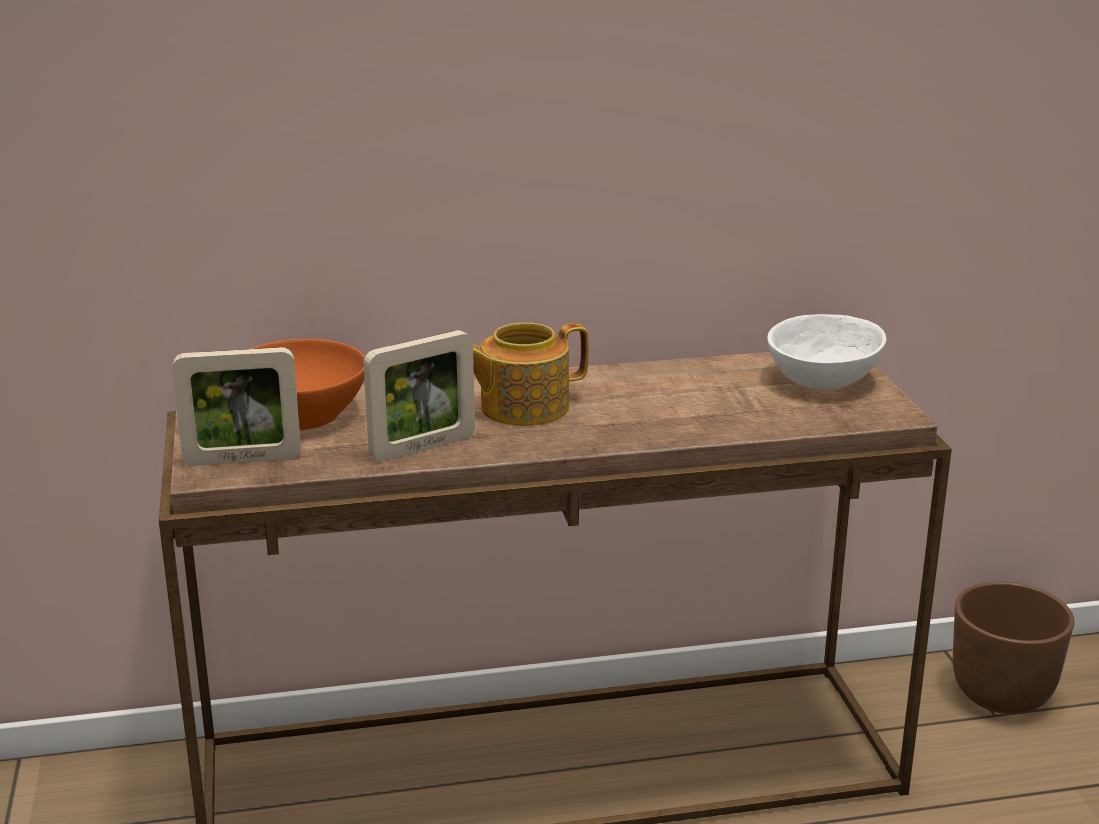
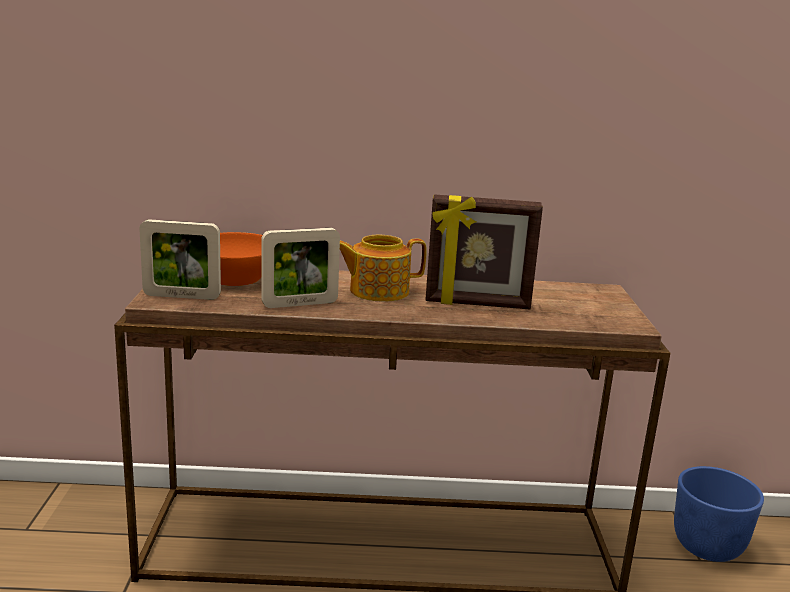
camera: 10 degrees right, 5 degrees down
(672, 410) = (477, 304): none -> picture frame
(823, 380) = (589, 300): white bowl -> none
(1002, 696) = (708, 548): brown planter -> blue planter

